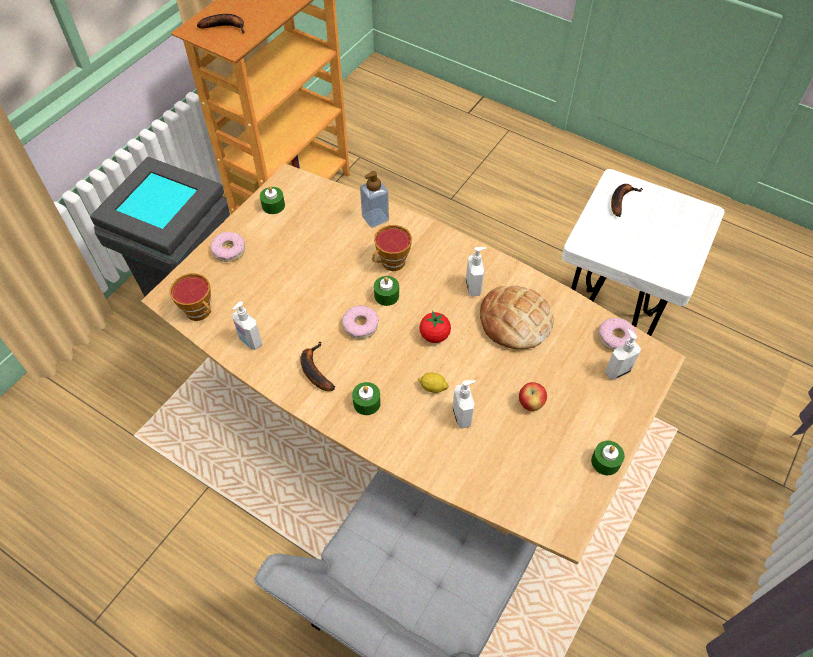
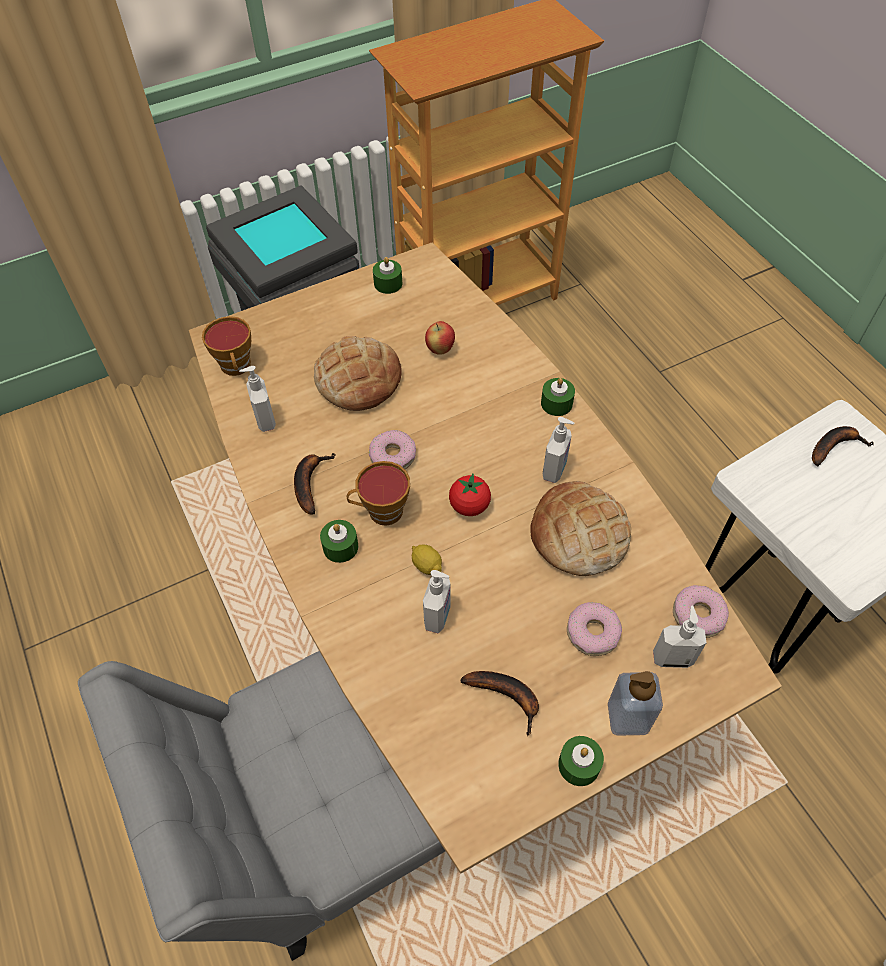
camera: 30 degrees right, 0 degrees up
(226, 26) = (431, 60): banana -> banana (508, 697)
(229, 250) = (309, 313): donut -> donut (592, 633)
(299, 282) = (358, 379): none -> bread
(375, 218) = (491, 341): soap dispenser -> soap dispenser (627, 717)
(386, 295) = (445, 435): green candle -> green candle (556, 403)
(391, 263) = (474, 401): cup -> cup (381, 512)
(530, 404) = (531, 643): apple -> apple (440, 349)

